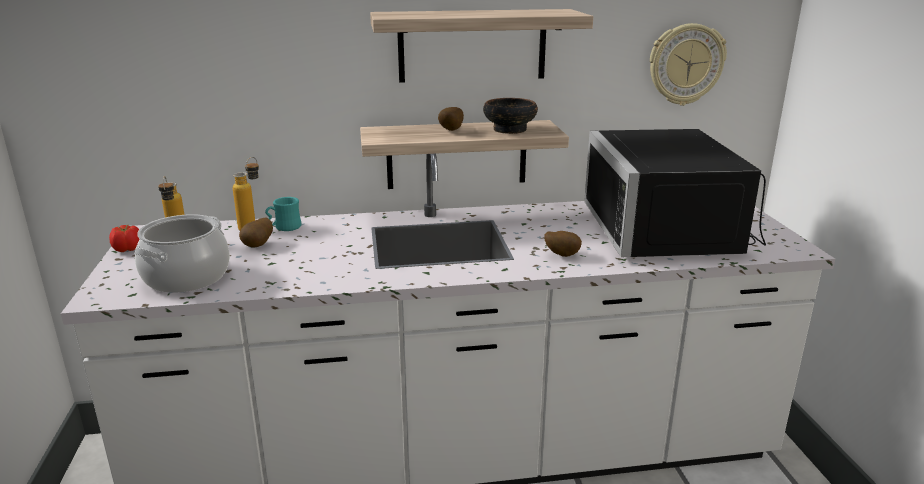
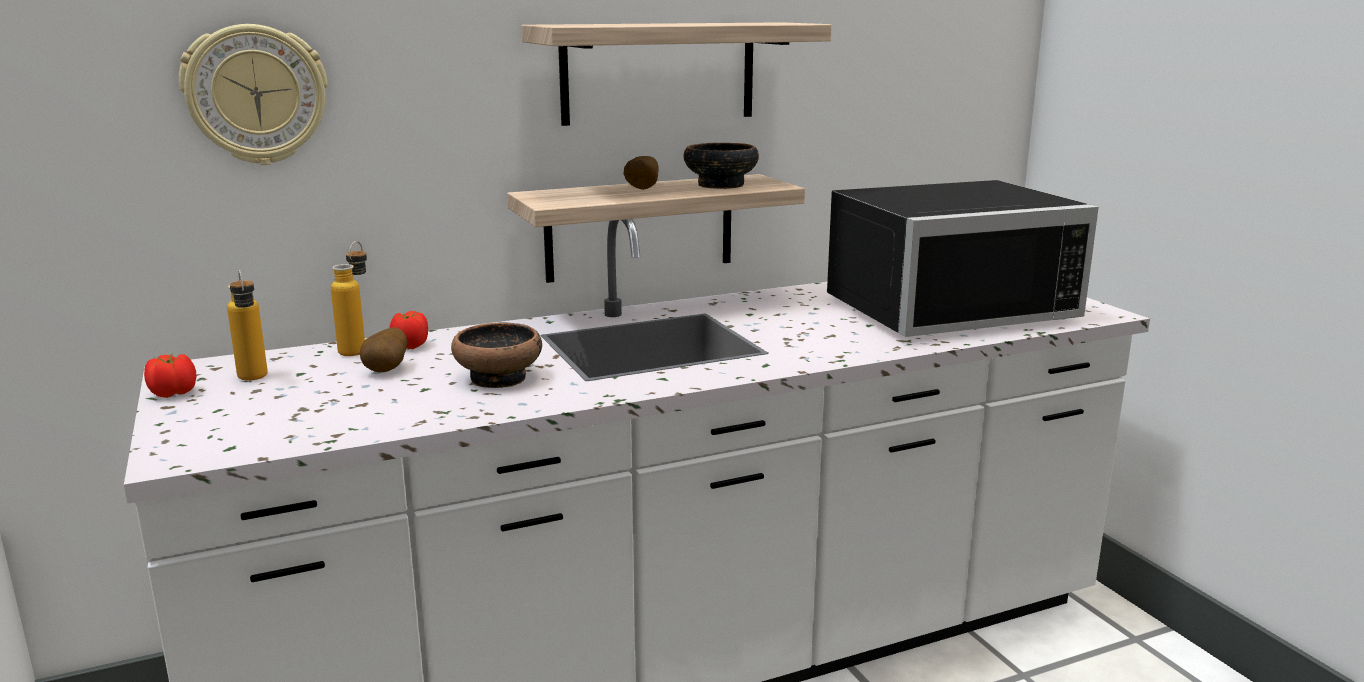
camera: 15 degrees left, 5 degrees down
(186, 277) = (302, 418): cooking pot -> none
(284, 228) = (409, 346): turquoise mug -> tomato
(322, 260) = (499, 378): none -> bowl
(561, 255) = (827, 343): potato -> none
(670, 231) = (941, 306): black microwave -> black microwave turned 90 degrees counterclockwise
(685, 64) = (919, 96): wall clock -> wall clock (256, 95)

